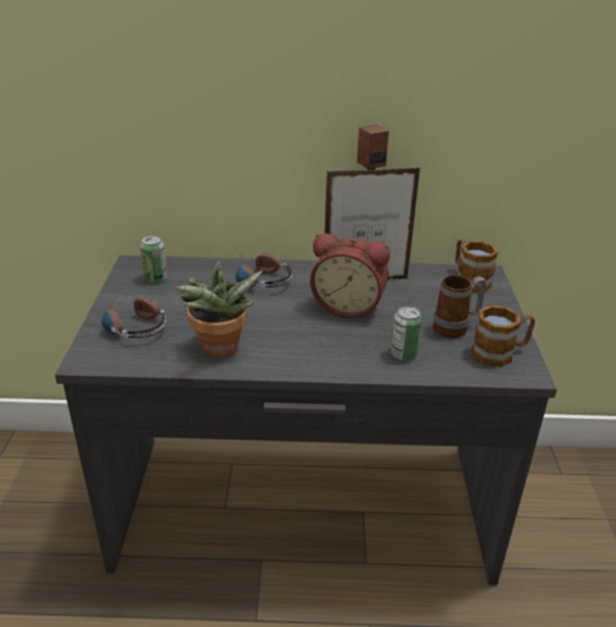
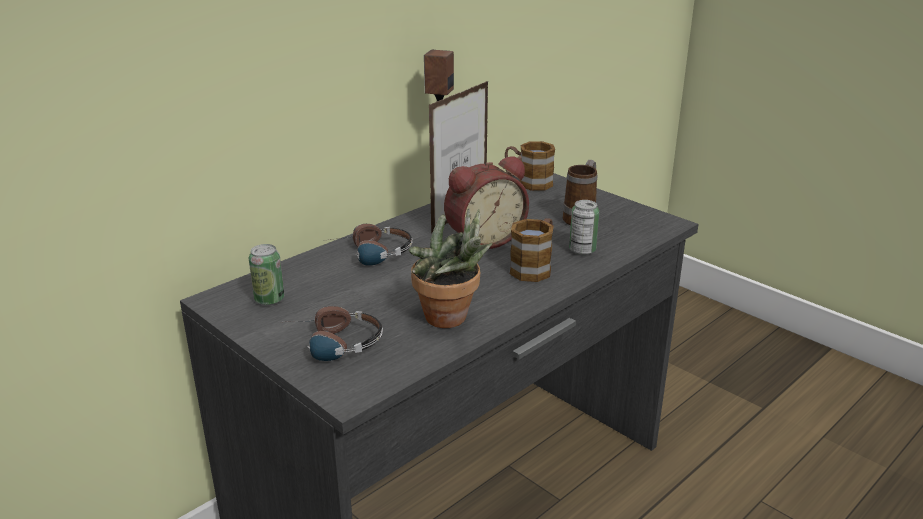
camera: 45 degrees left, 5 degrees down
(500, 353) = (634, 219): mug -> mug (534, 267)

